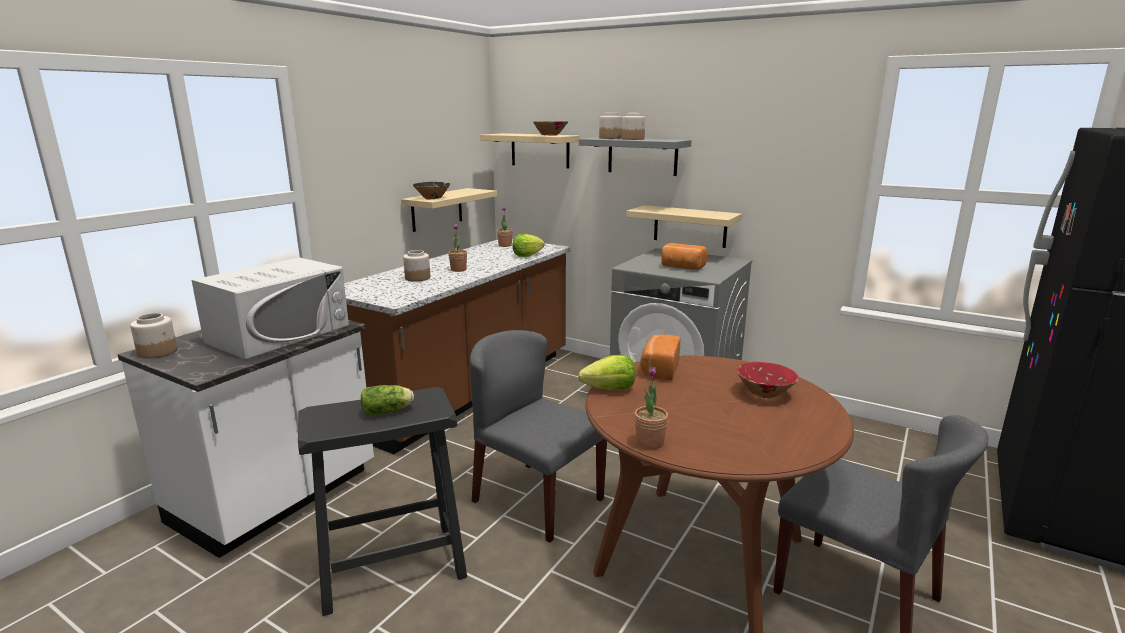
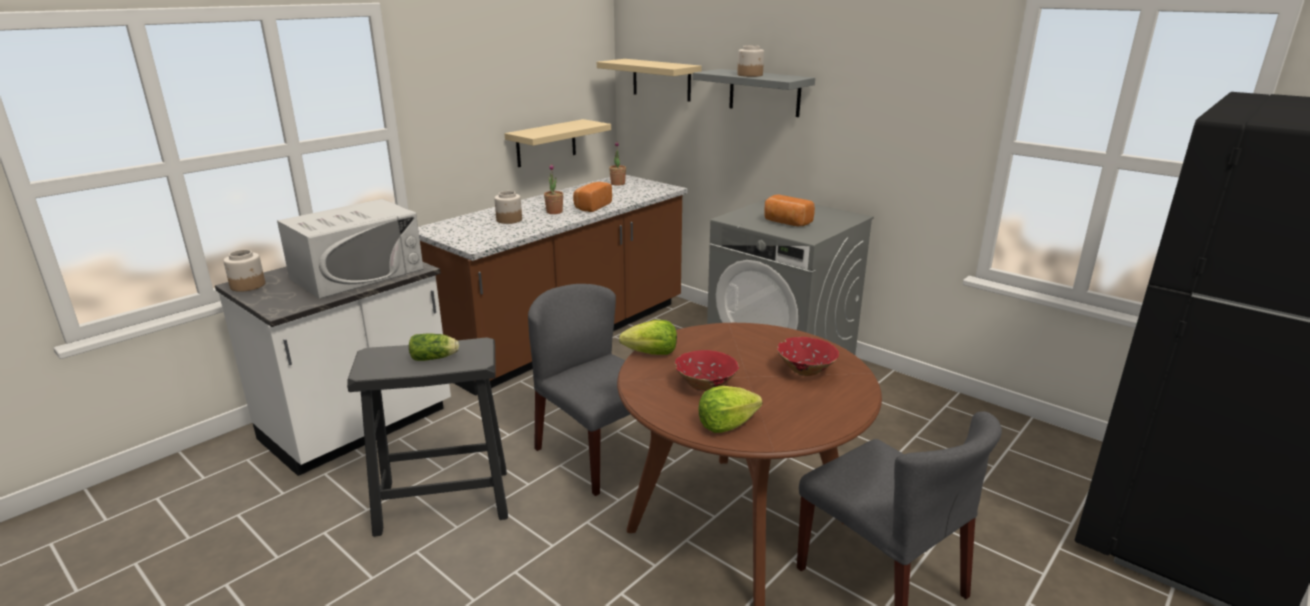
camera: 10 degrees right, 5 degrees up
(432, 198) = (536, 133): black bowl -> none
(527, 255) = (634, 197): lettuce -> lettuce (726, 425)
(550, 135) = (667, 66): red bowl -> red bowl (705, 385)
(610, 138) = (728, 72): jar -> none
(649, 442) = (659, 410): potted plant -> none
(659, 369) = (712, 336): bread -> bread (591, 206)
(690, 226) = (811, 174): beige shelf -> none

